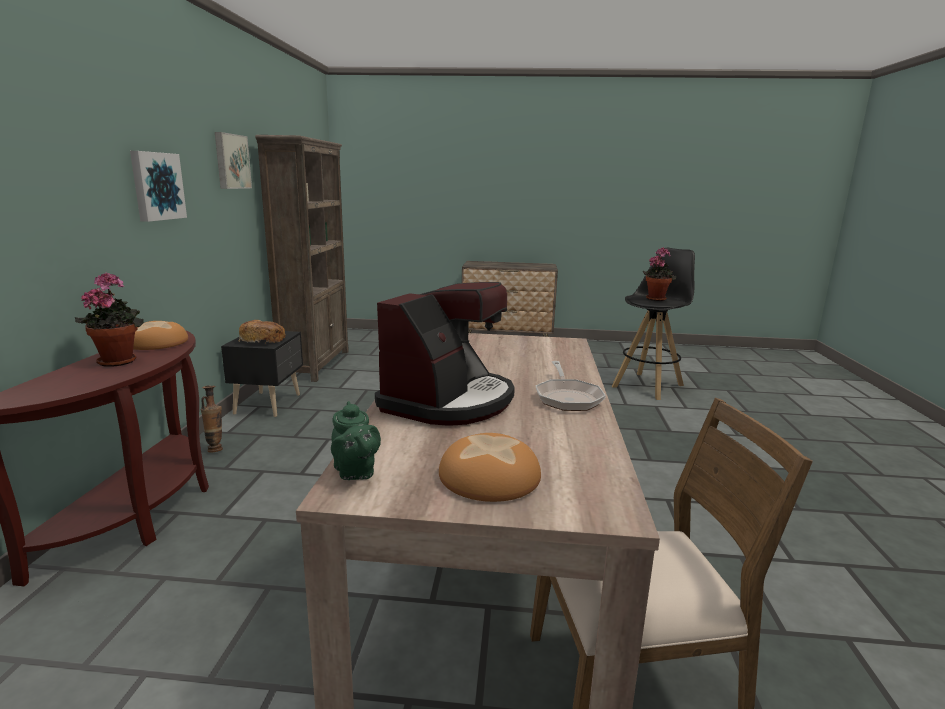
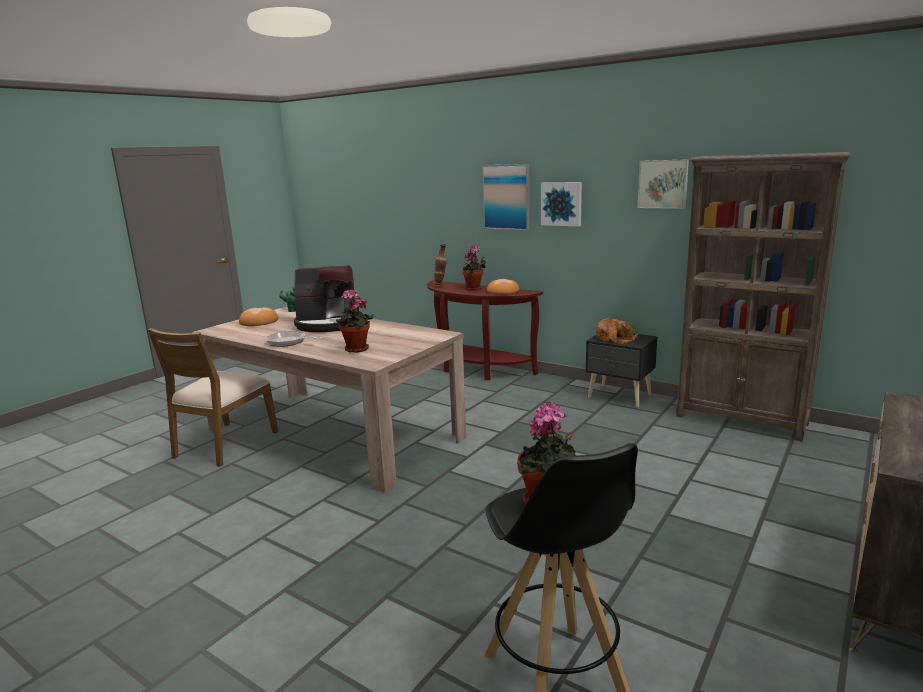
camera: 120 degrees right, 0 degrees up
(80, 175) = (506, 197): none -> picture
(215, 449) = (541, 381): vase -> vase (441, 286)
(449, 401) = (327, 324): coffee machine -> coffee machine turned 60 degrees counterclockwise
(542, 356) = (356, 350): none -> potted plant

